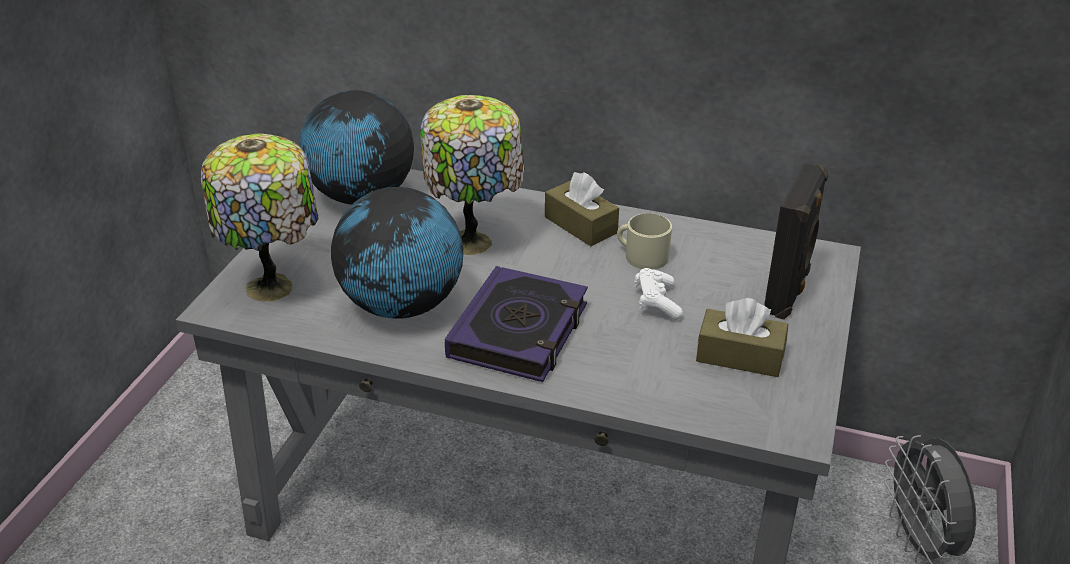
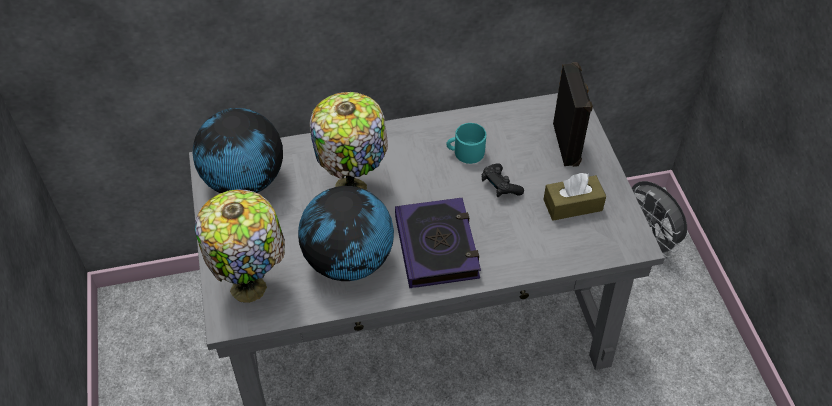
camera: 30 degrees left, 15 degrees up
(580, 225) = (410, 143): brown tissue box -> none
(641, 256) = (465, 152): beige mug -> turquoise mug
(656, 303) = (500, 186): white game controller -> black game controller

